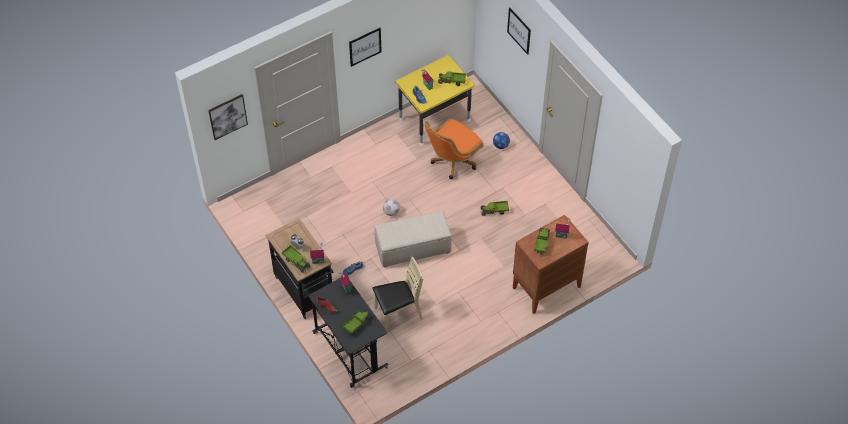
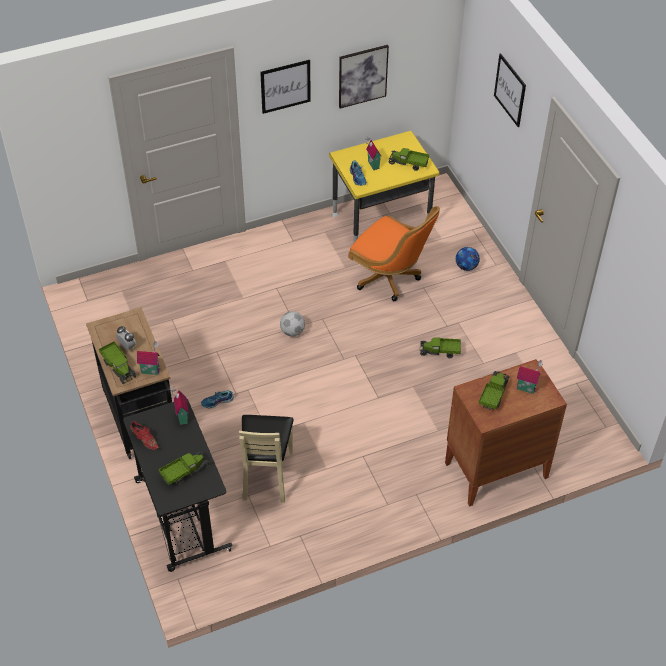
camera: 10 degrees right, 5 degrees down
(227, 116) = (67, 149): picture -> picture (362, 76)
(398, 314) = (266, 475): beige chair -> beige chair turned 105 degrees clockwise
(412, 248) = (310, 385): beige ottoman -> none
(451, 163) = (391, 280): orange office chair -> orange office chair turned 105 degrees counterclockwise

